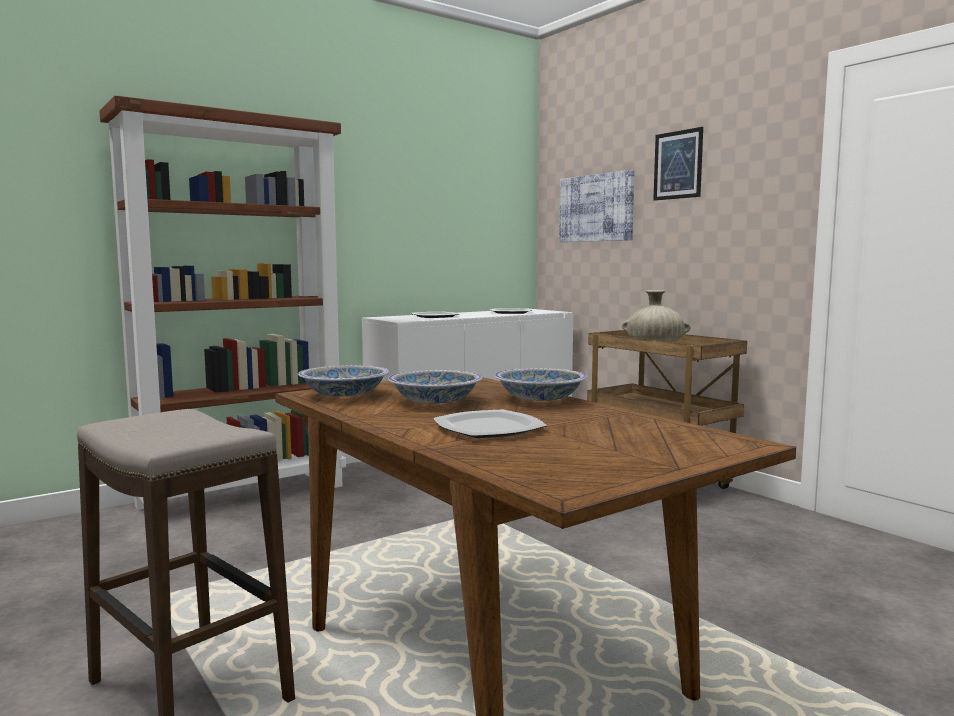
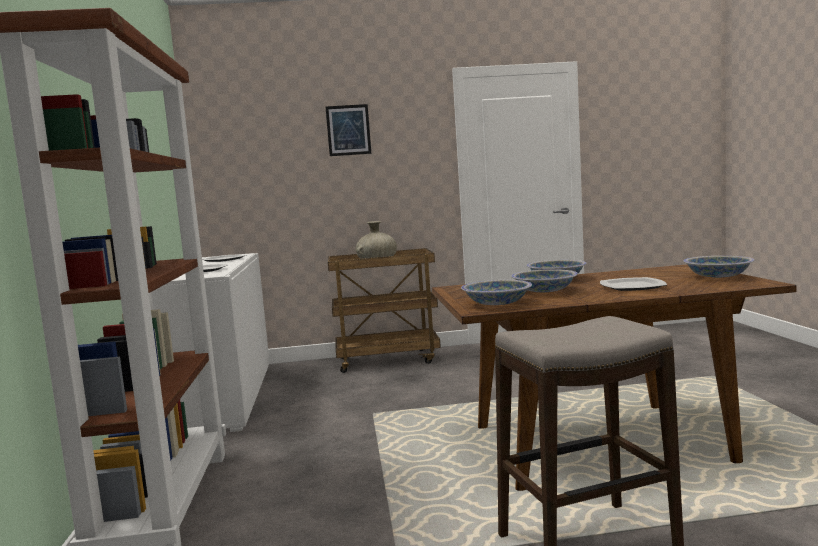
camera: 60 degrees left, 0 degrees up
(596, 208) = (267, 162): picture -> none
(624, 463) = (718, 277): none -> bowl

